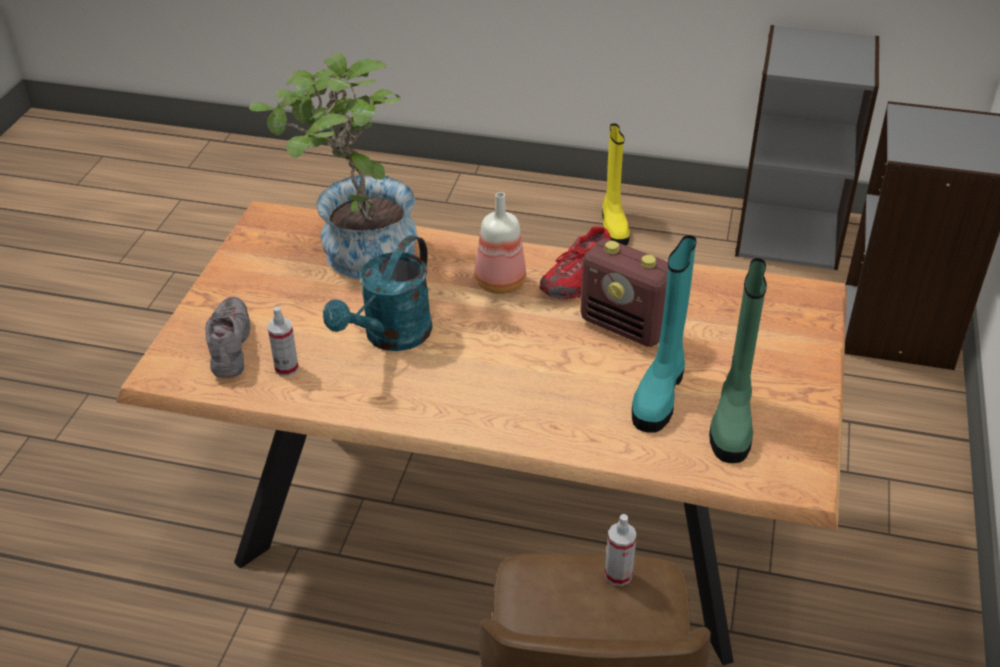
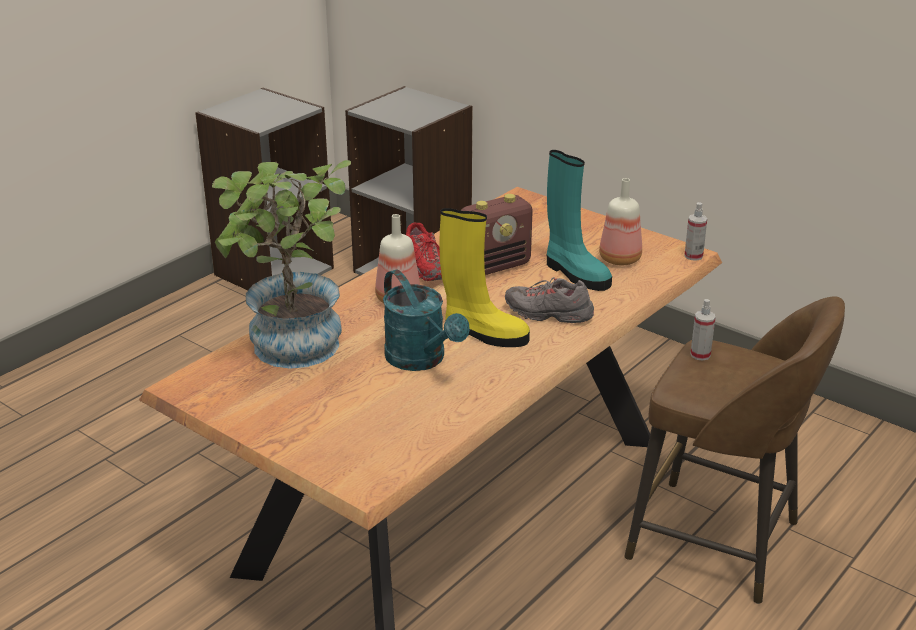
camera: 65 degrees left, 10 degrees down
(230, 347) = (363, 440): grey shoe -> grey shoe (548, 314)
(286, 368) = (418, 417): spray bottle -> spray bottle (693, 256)
(613, 226) = (170, 340): yellow boot -> yellow boot (483, 334)
(732, 421) = (619, 258): green boot -> bottle

